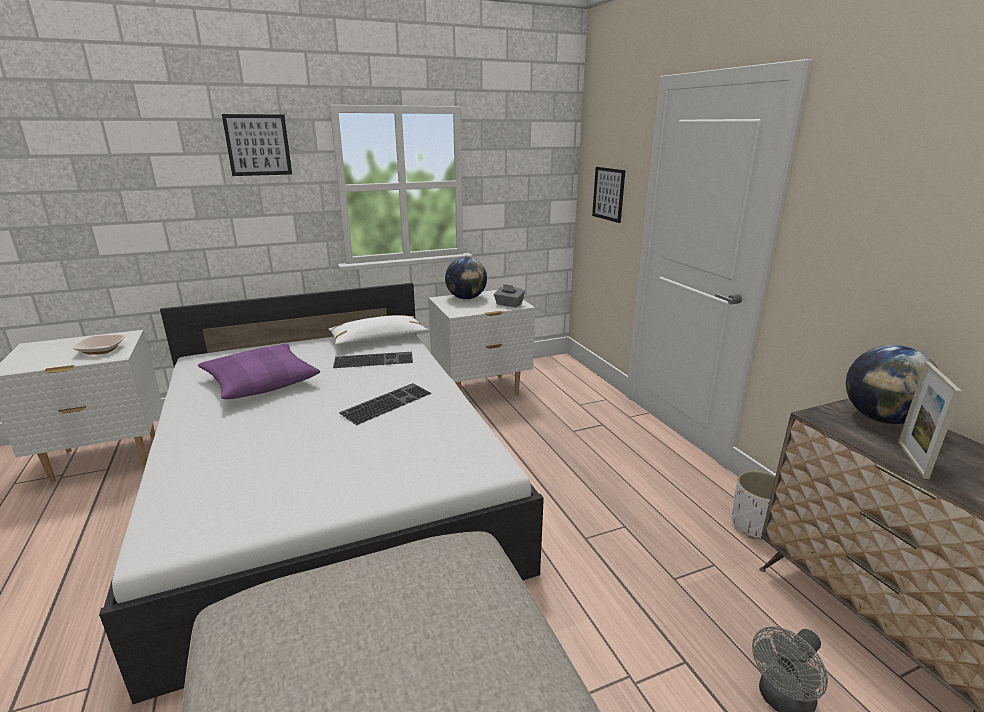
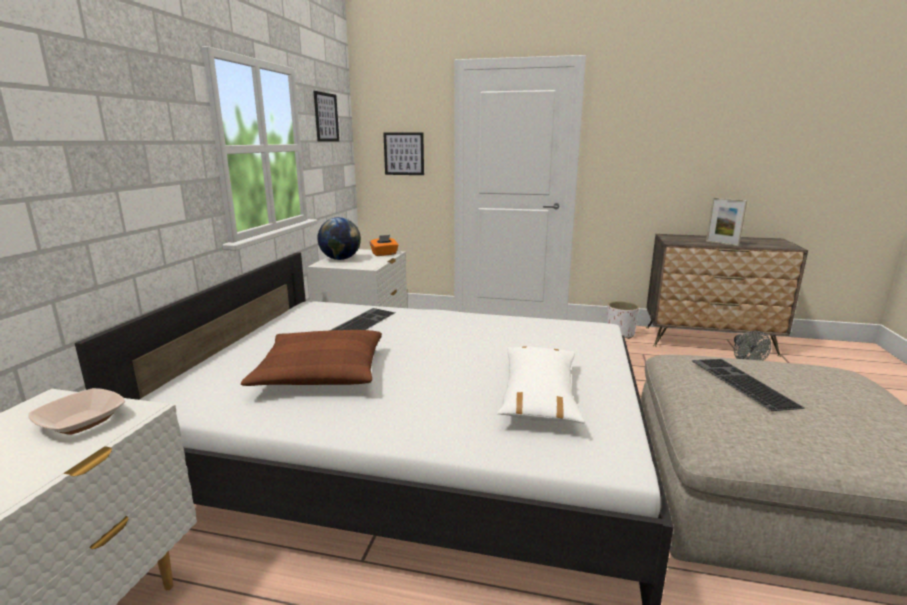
camera: 55 degrees left, 5 degrees down
(258, 145) = (142, 86): picture -> picture (326, 117)
(260, 381) = (320, 372): purple pillow -> brown pillow
(378, 339) = (313, 313): white pillow -> white pillow (539, 395)
(386, 402) = (460, 334): keyboard -> keyboard (740, 382)
(508, 304) = (384, 254): grey tissue box -> orange tissue box
(881, 418) = (682, 237): globe -> none

